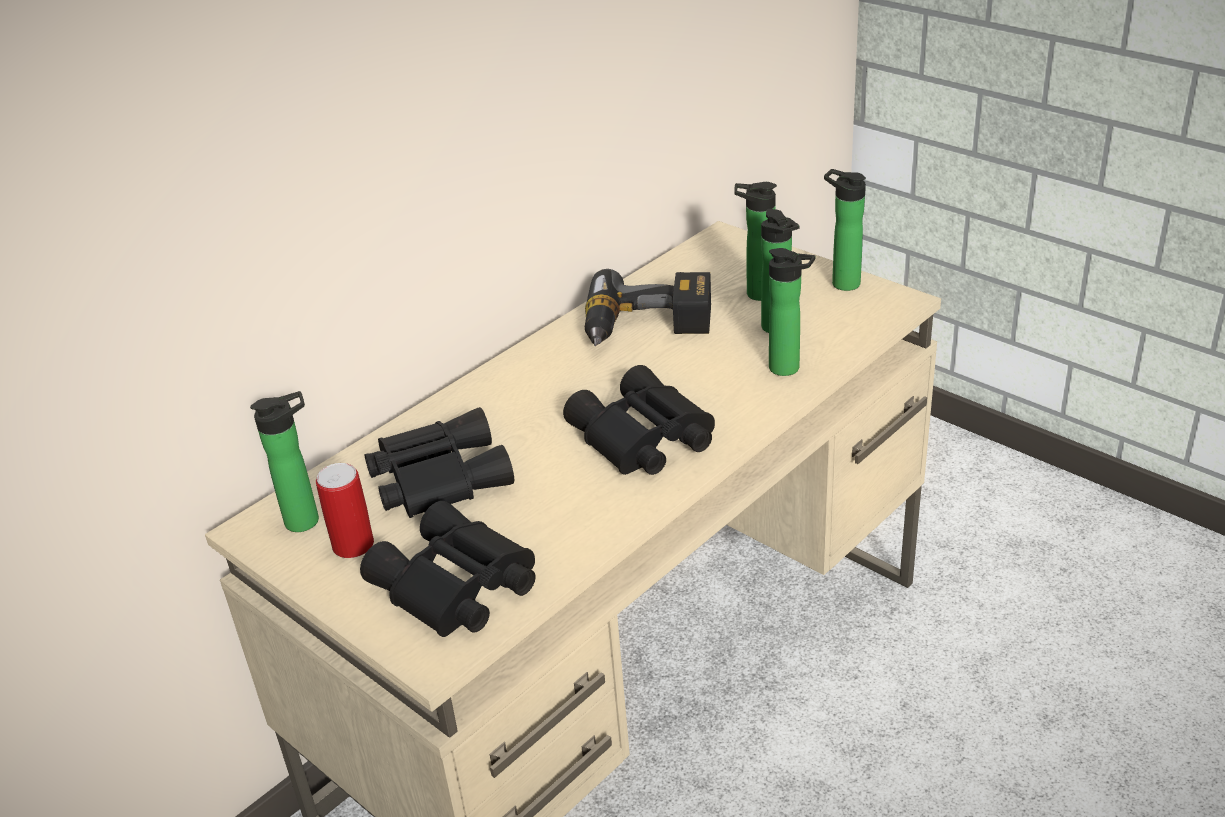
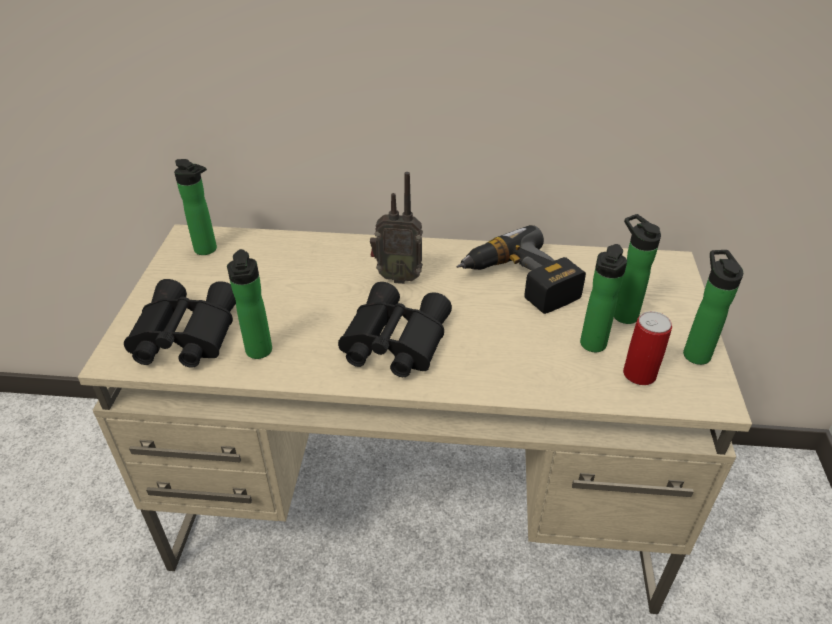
camera: 50 degrees right, 5 degrees up
(353, 545) = (197, 277): can -> can (639, 374)
(436, 476) = (281, 275): black binoculars -> none
(544, 397) = (397, 277): none -> radio
(789, 369) = (547, 376): bottle -> bottle (259, 353)

